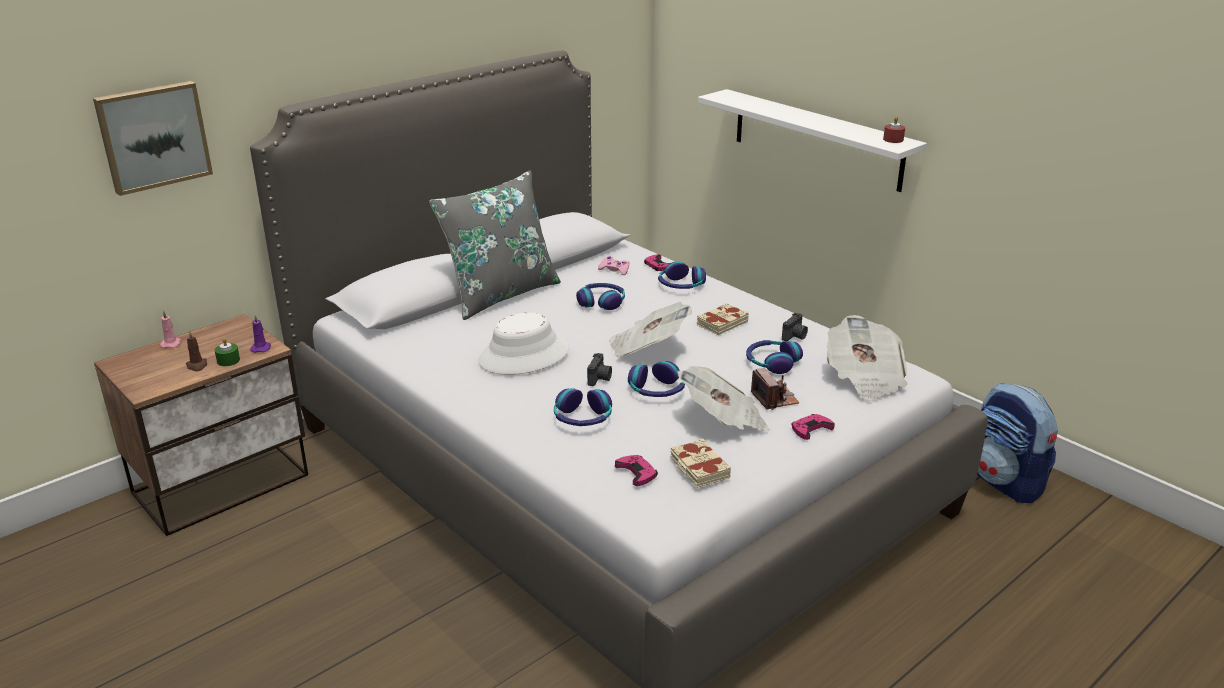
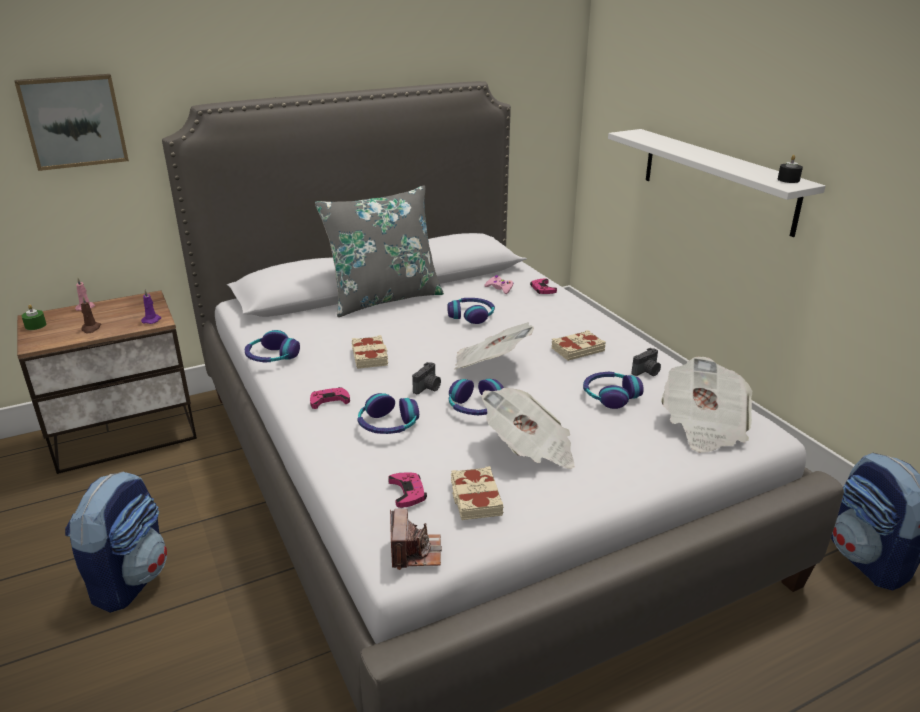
camera: 15 degrees right, 0 degrees up
(228, 361) = (118, 327): green candle -> green candle (35, 325)
(320, 621) = (130, 579): none -> backpack
(524, 356) = (370, 356): white hat -> beige book
(681, 285) = (555, 309): headphones -> headphones (272, 357)
(774, 399) = (595, 434): camera -> camera (415, 552)
(811, 429) = (620, 474): pink game controller -> pink game controller (329, 400)
(893, 139) = (788, 180): red candle -> black candle

